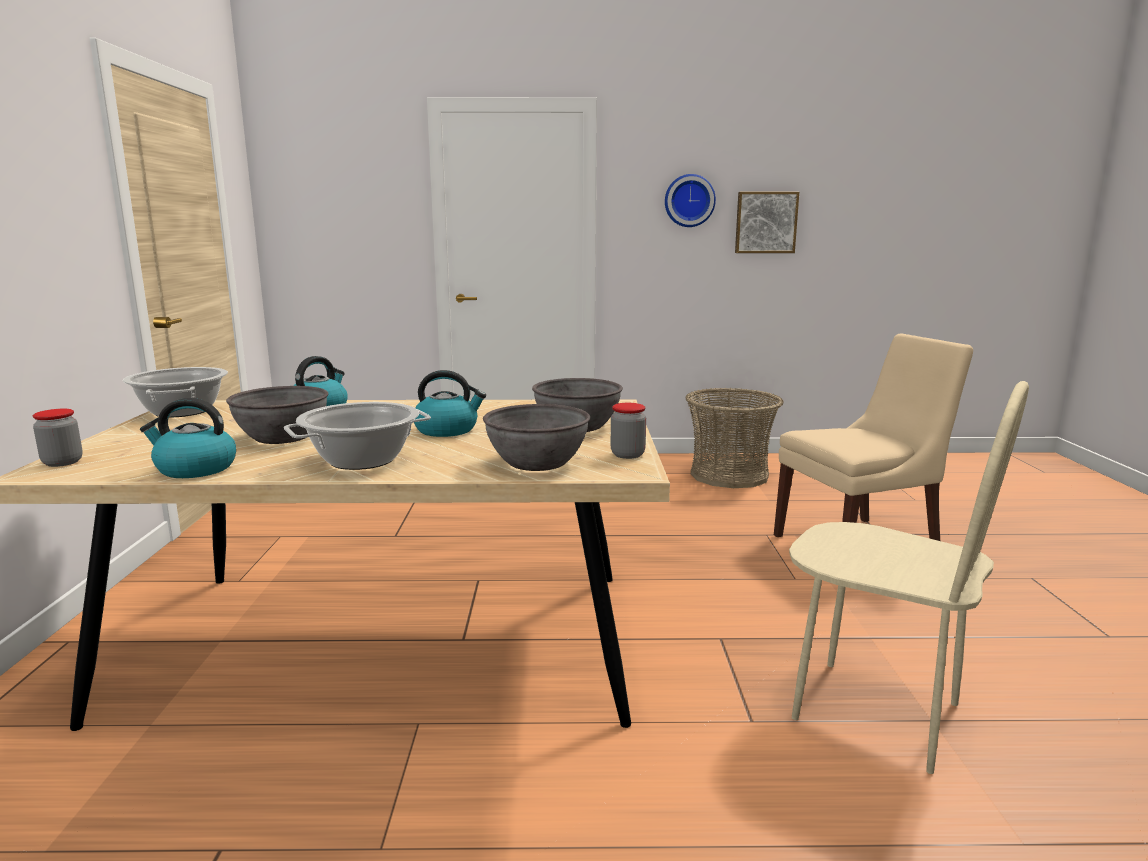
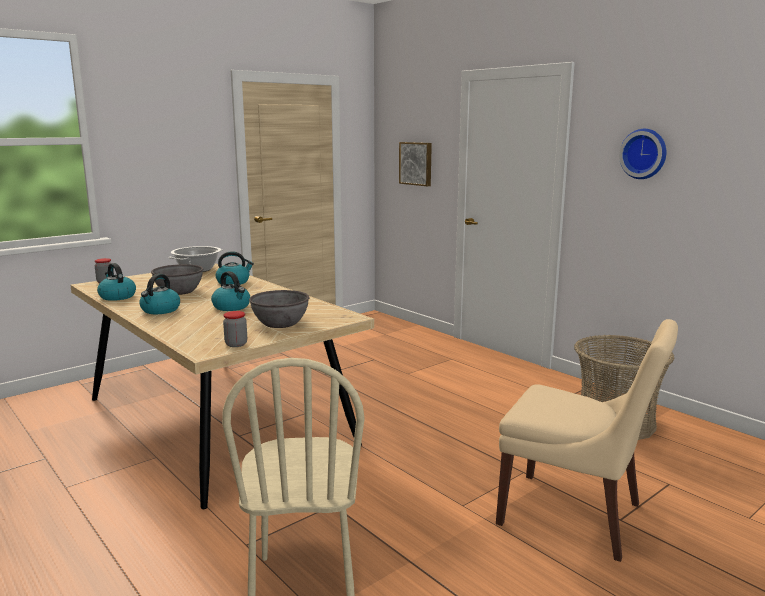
camera: 50 degrees right, 0 degrees up
(362, 460) = (160, 310): cooking pot -> kettle
(537, 462) = (196, 334): grey bowl -> none
(765, 222) = (720, 179): picture -> picture (416, 163)

